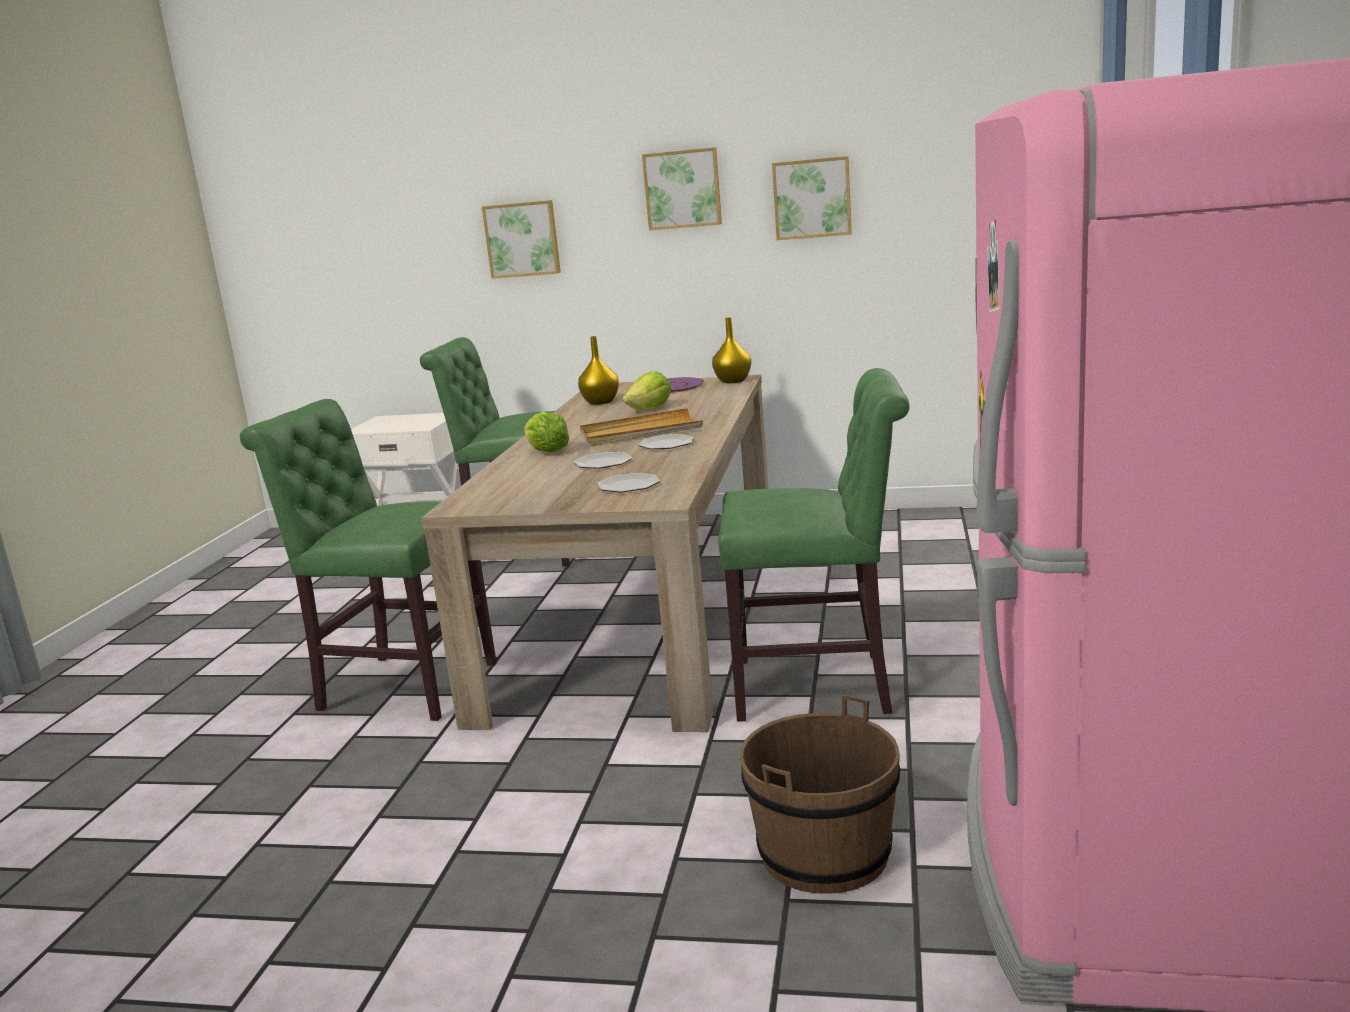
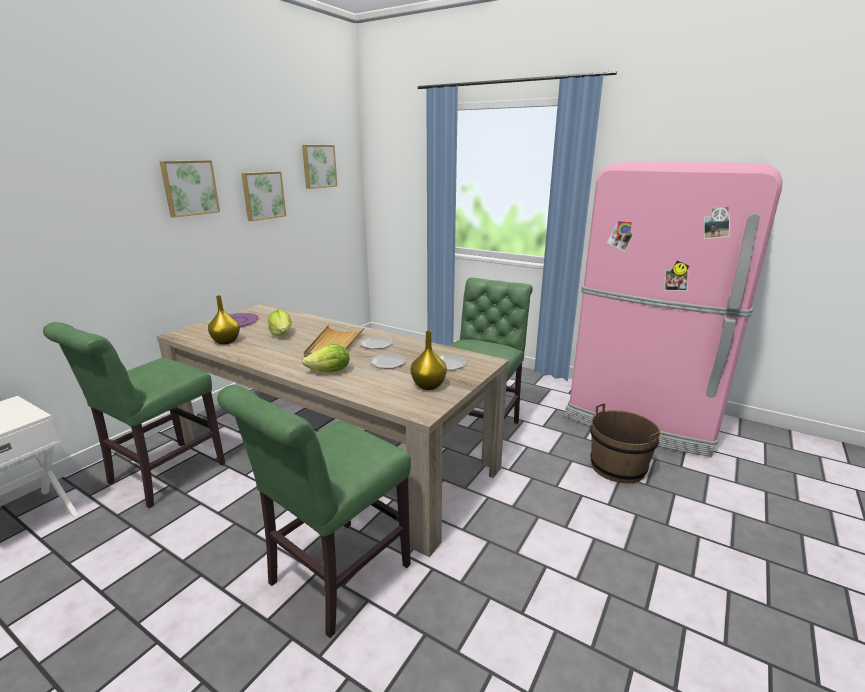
camera: 70 degrees left, 5 degrees up
(522, 239) = (59, 228): picture -> picture (318, 166)
(733, 381) = (262, 309): yellow vase -> yellow vase (428, 385)

